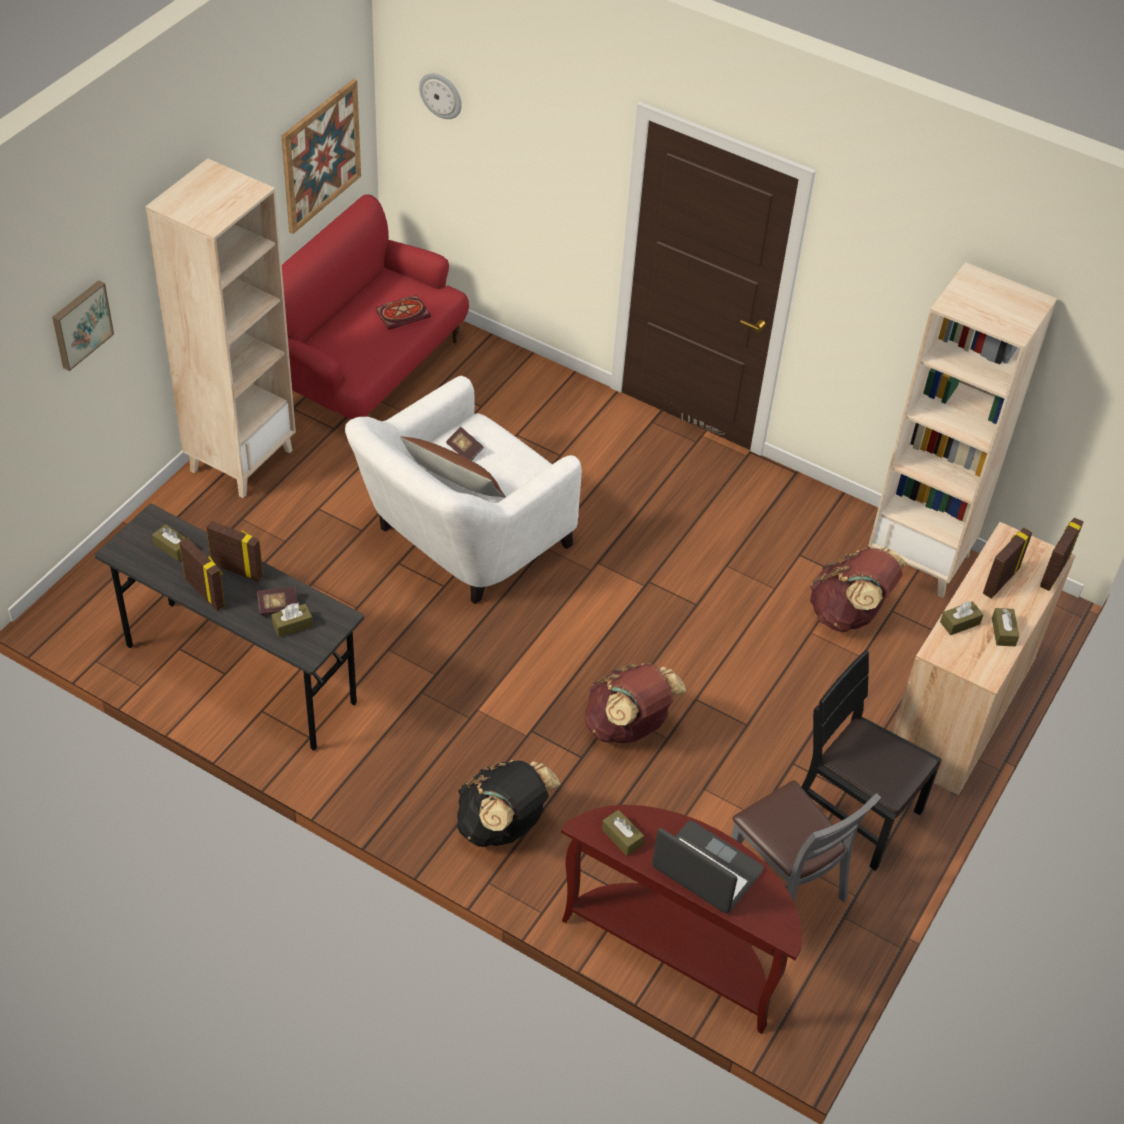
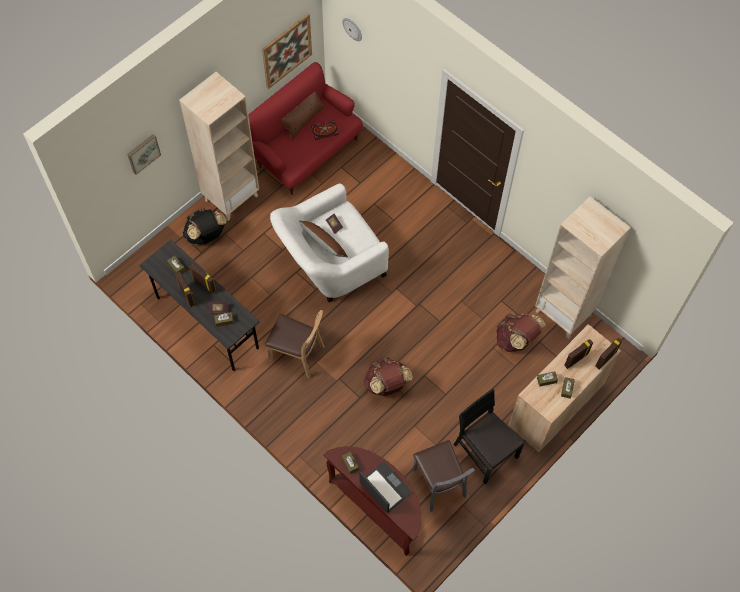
camera: 15 degrees right, 15 degrees up
(359, 303) = (303, 120): none -> brown pillow
(437, 702) = (297, 354): none -> brown chair
(503, 826) = (313, 427): black backpack -> black backpack (206, 235)

